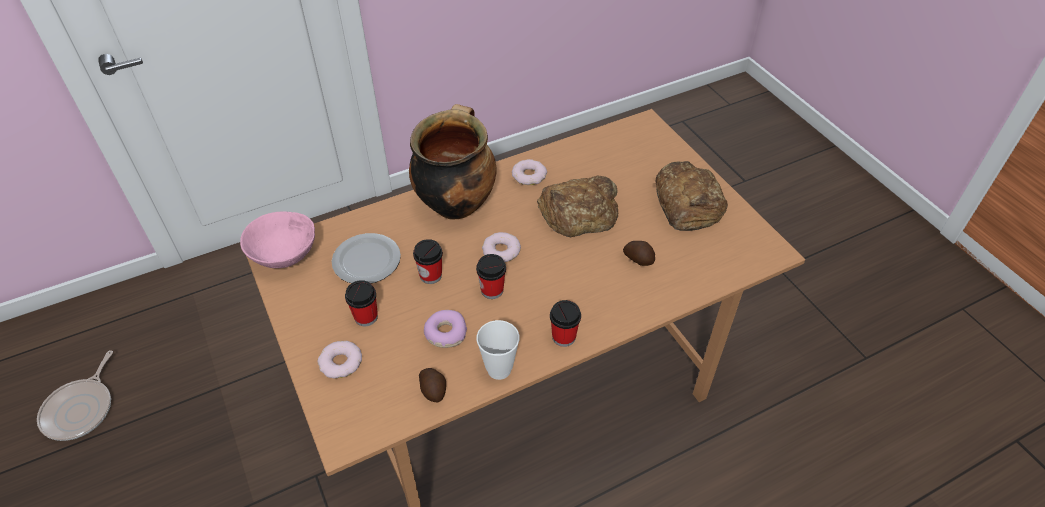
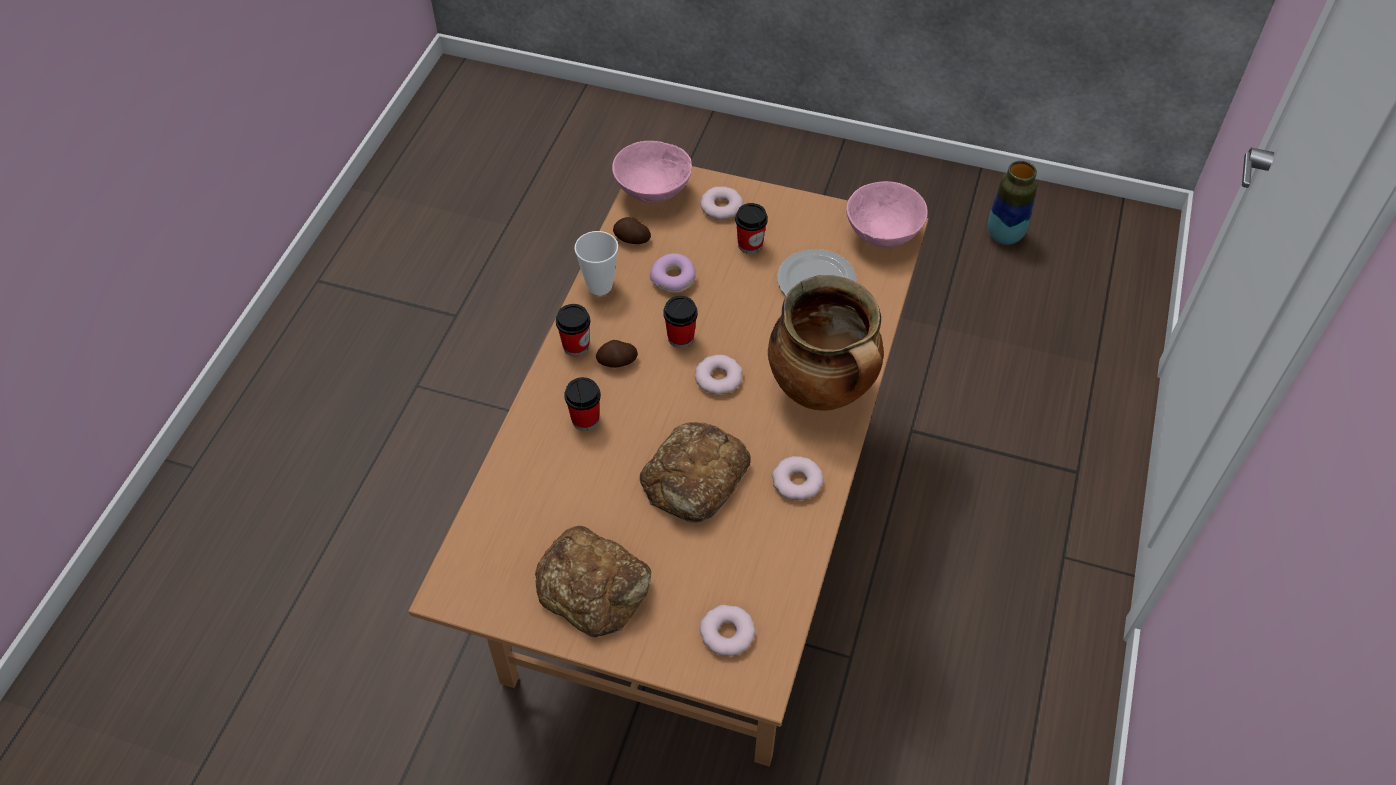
camera: 135 degrees right, 5 degrees up
(81, 409) = (1004, 235): frying pan -> vase
(368, 419) = (652, 193): none -> pink bowl
(430, 275) = (747, 310): cup -> cup (585, 419)
(638, 258) = (582, 471): potato -> potato (617, 362)
(640, 146) = (726, 633): none -> donut

